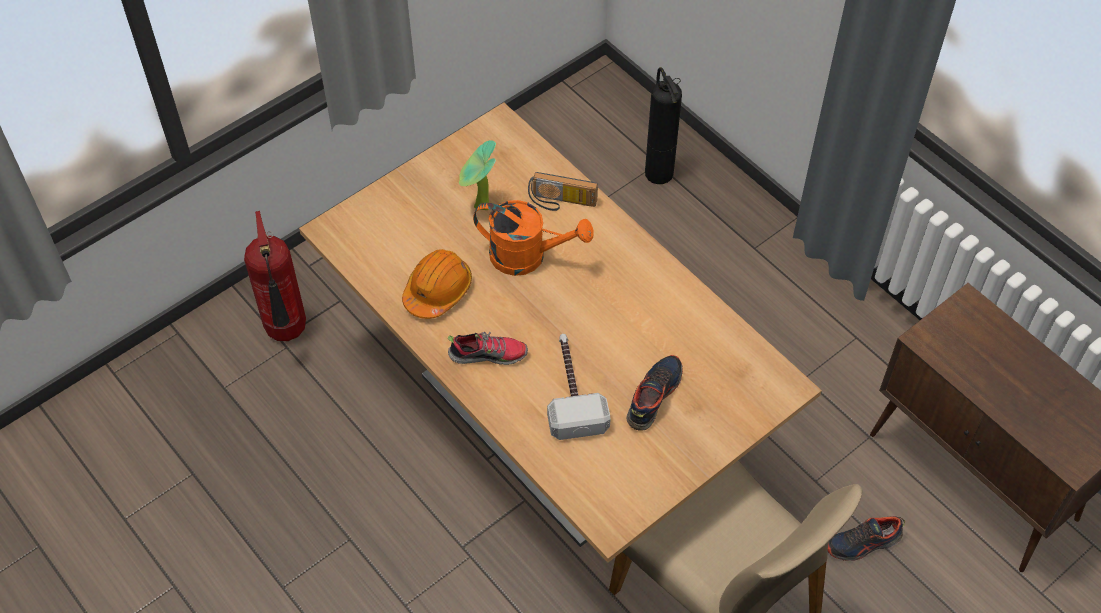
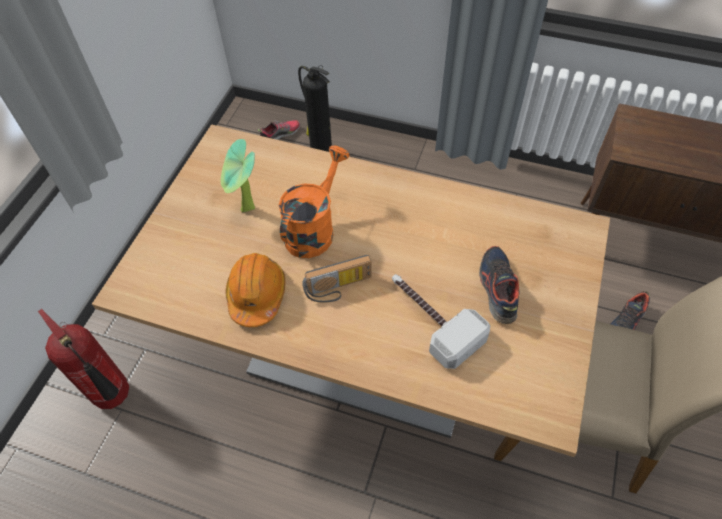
camera: 30 degrees left, 0 degrees up
(488, 354) = (339, 326): shoe -> shoe (280, 134)
(528, 256) = (314, 229): orange watering can -> orange watering can turned 45 degrees counterclockwise
(561, 203) = (310, 176): radio -> radio (339, 289)

